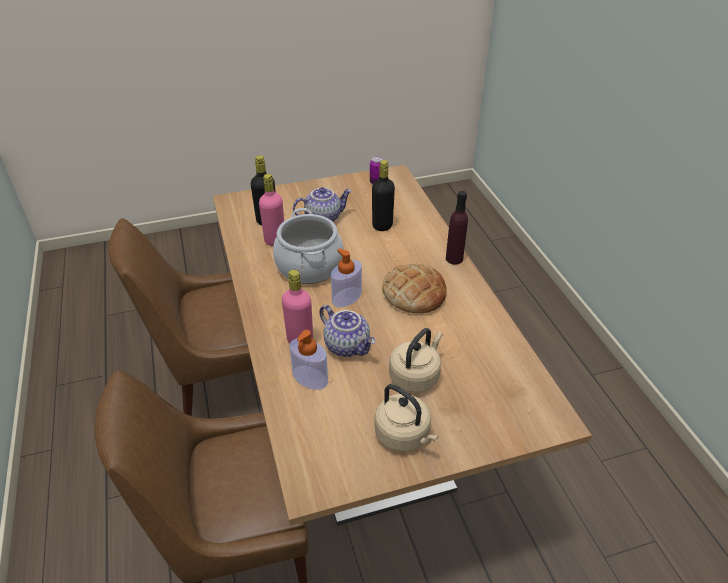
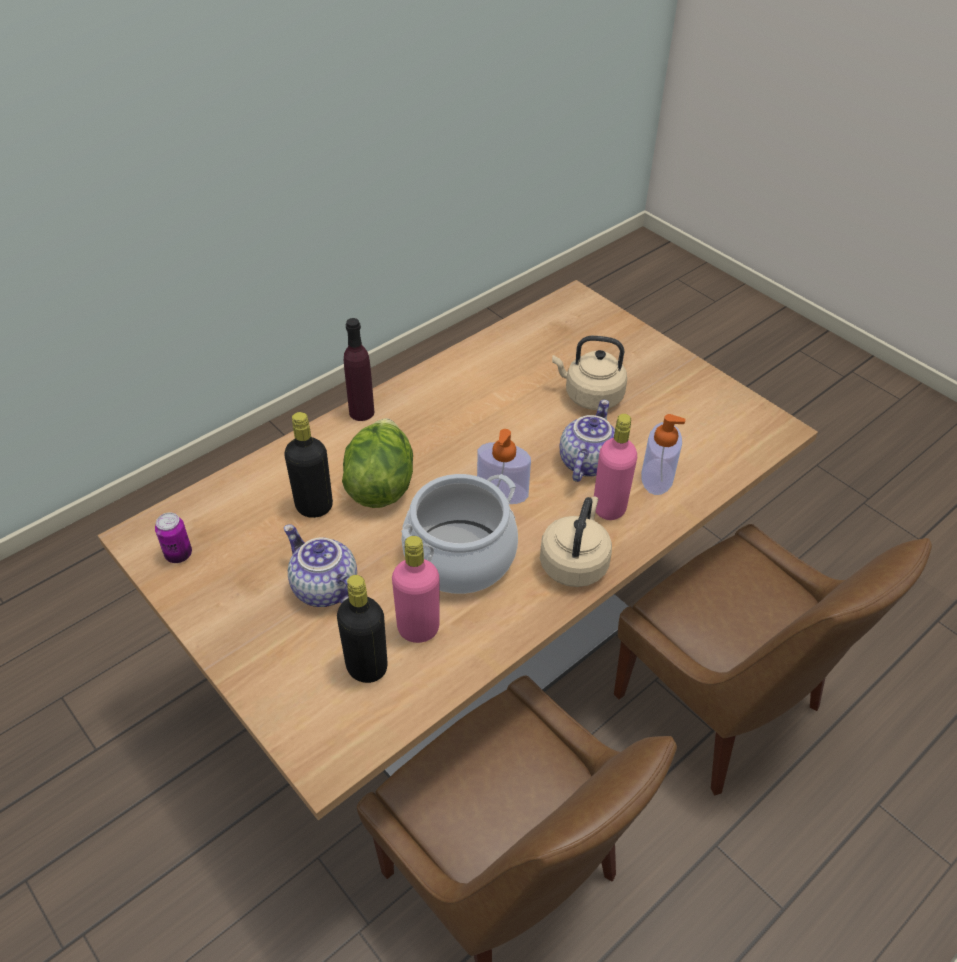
camera: 115 degrees left, 5 degrees up
(384, 251) = (380, 484): none -> lettuce
(404, 435) = (670, 384): beige kettle -> beige kettle (574, 562)
(414, 293) = (455, 431): bread -> none

